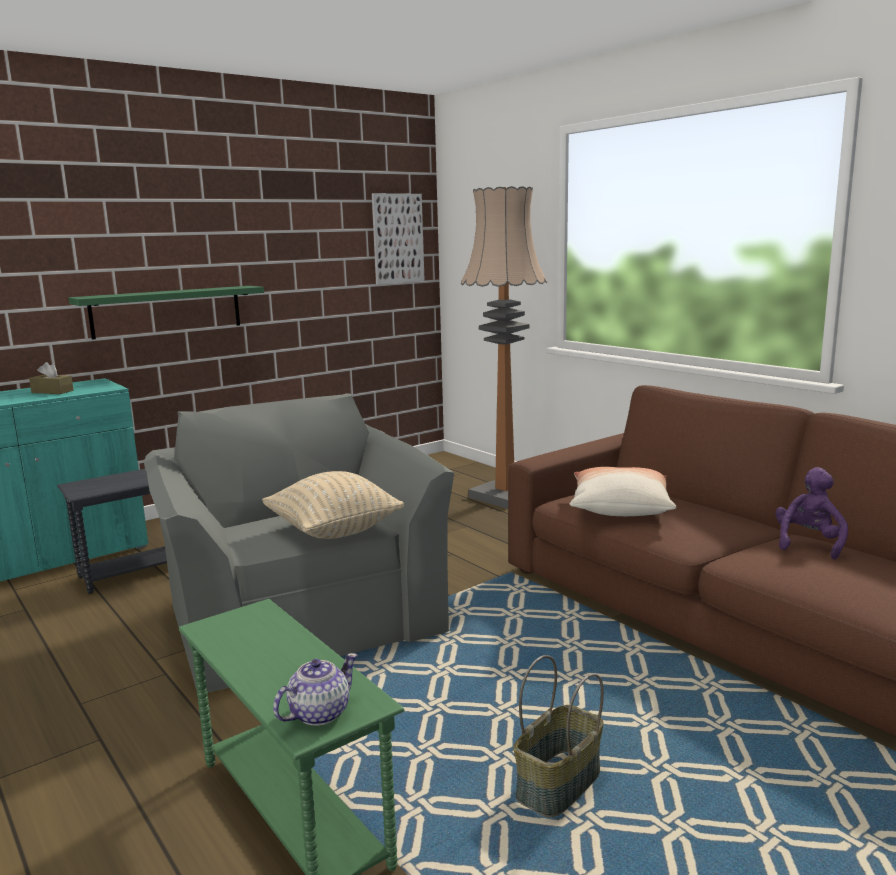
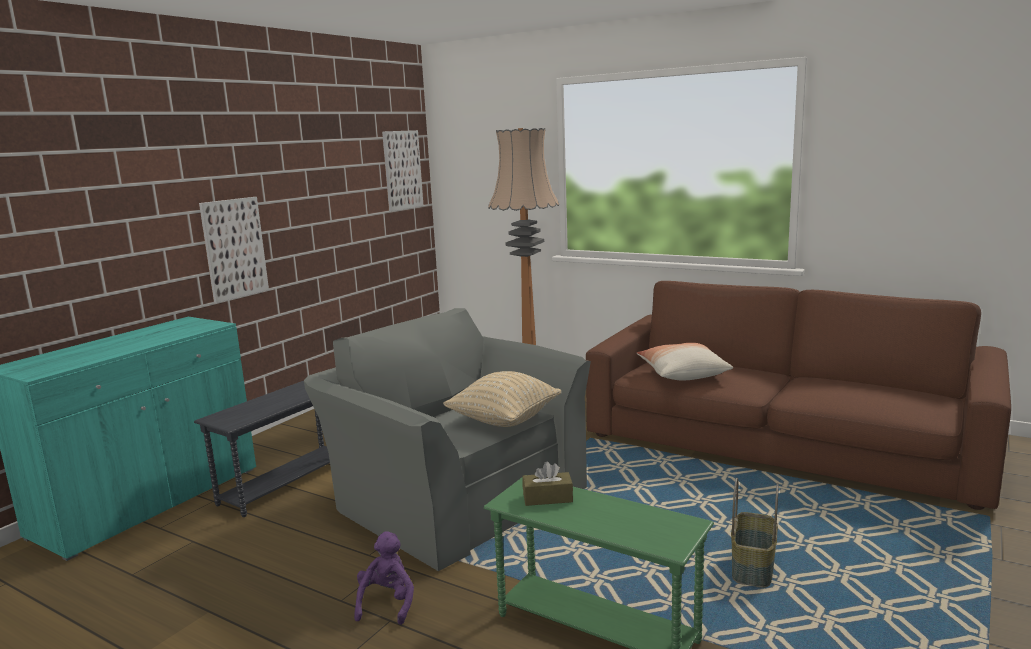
camera: 20 degrees left, 0 degrees up
(52, 391) = (162, 334): brown tissue box -> brown tissue box (547, 498)
(167, 311) = (234, 248): green shelf -> picture
(318, 713) = (665, 536): teapot -> none
(808, 543) = (822, 380): purple plush toy -> purple plush toy (387, 603)

